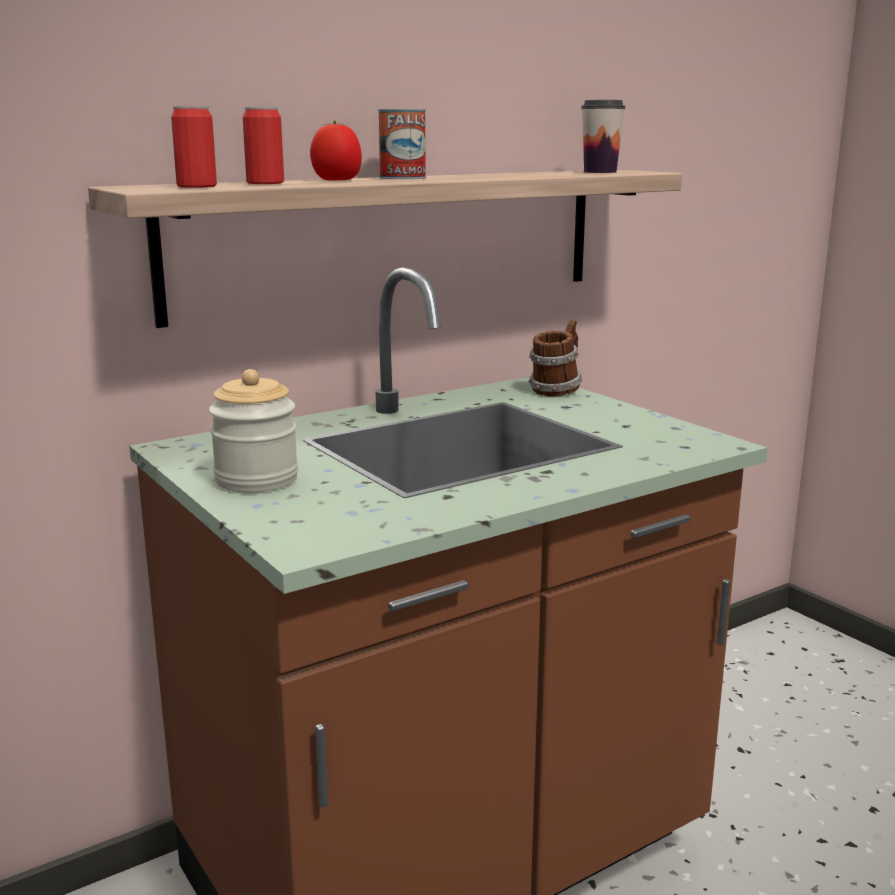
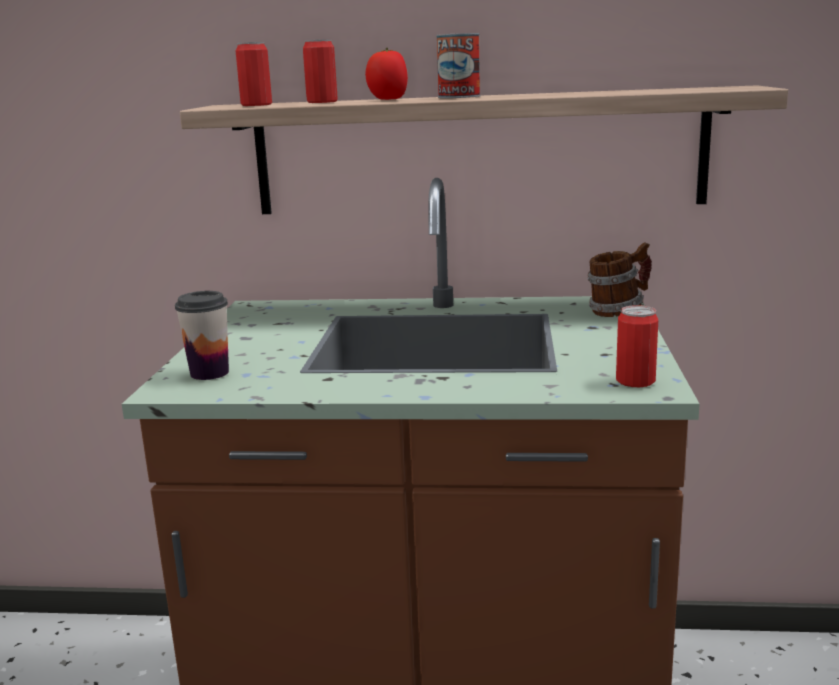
camera: 40 degrees right, 0 degrees up
(256, 479) = (246, 338): jar -> none
(600, 172) = (694, 89): cup -> cup (209, 373)
(695, 441) = (635, 381): none -> can

